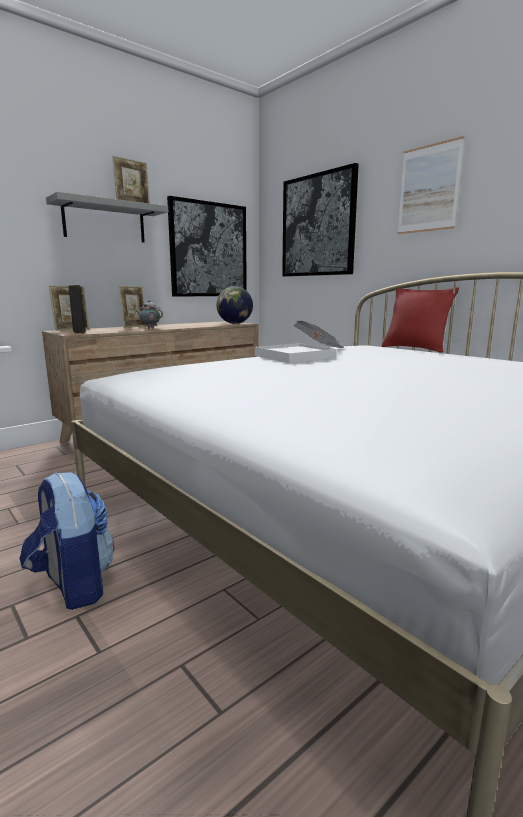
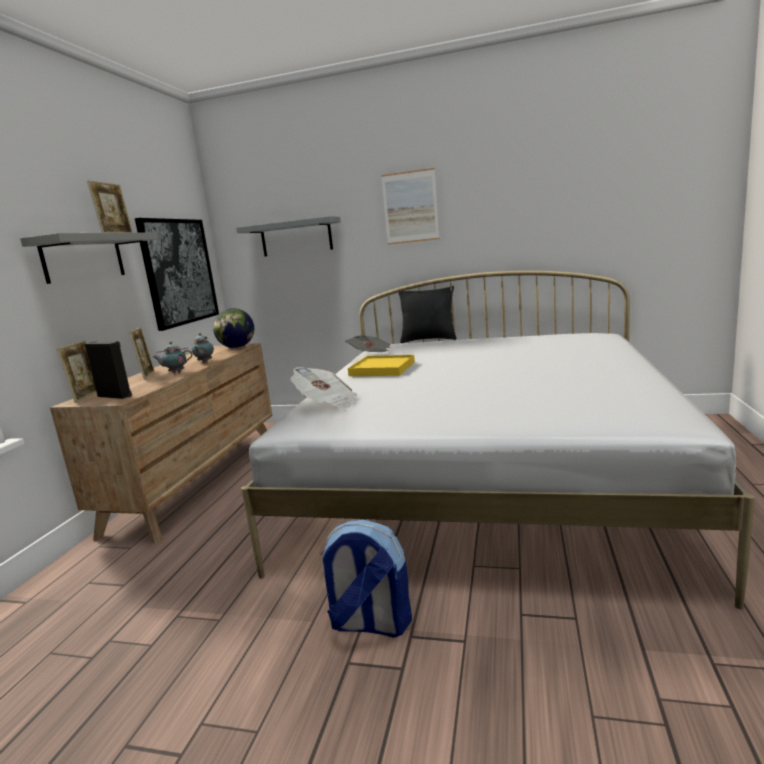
camera: 35 degrees left, 0 degrees up
(175, 367) = (327, 404): none -> newspaper
(185, 326) = (204, 362): none -> teapot
(294, 357) = (382, 369): white tray -> yellow tray
(318, 225) = (296, 237): picture -> grey shelf
(415, 349) = (428, 340): red pillow -> black pillow

